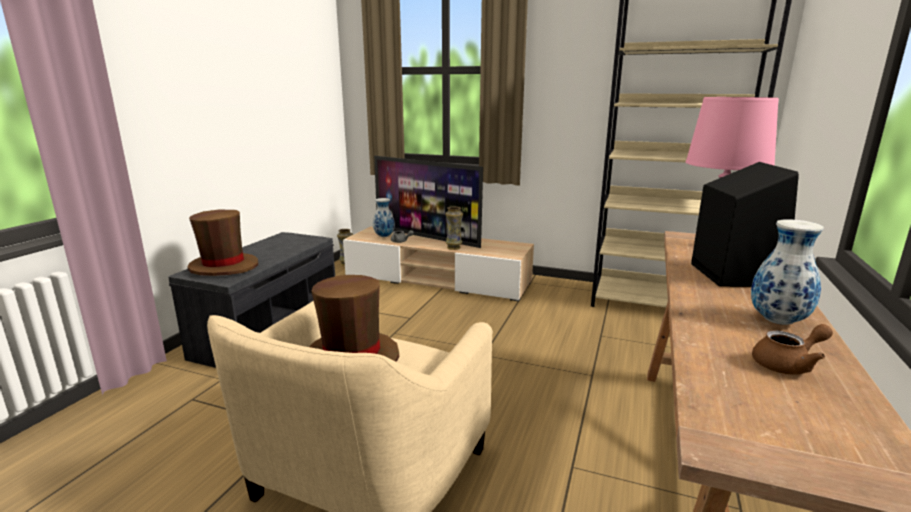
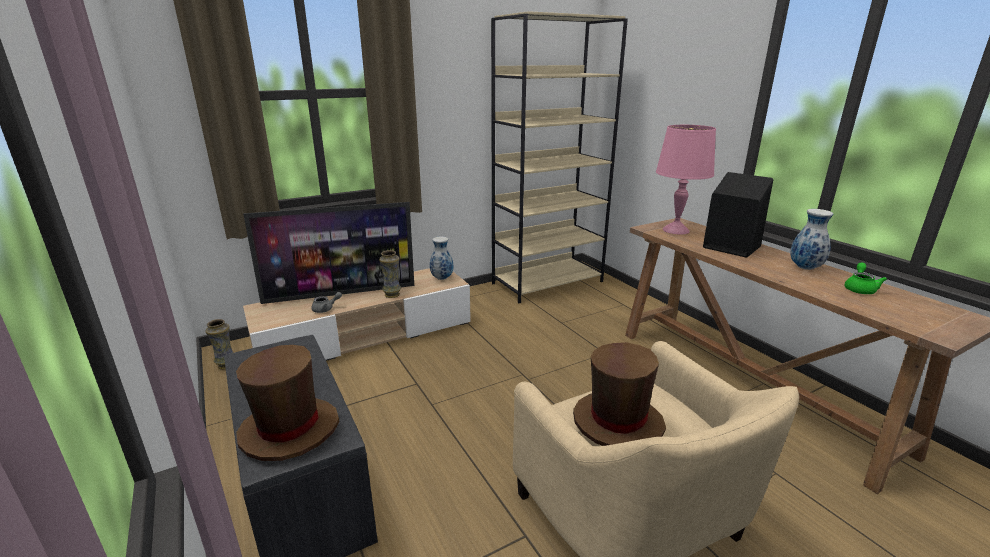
camera: 50 degrees left, 5 degrees up
(384, 236) = (292, 310): vase -> vase (441, 278)
(788, 365) = (860, 289): brown teapot -> green teapot

